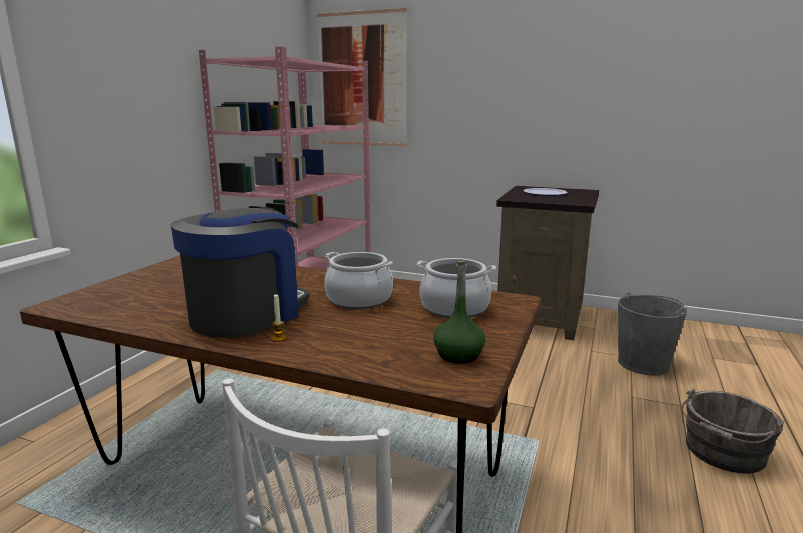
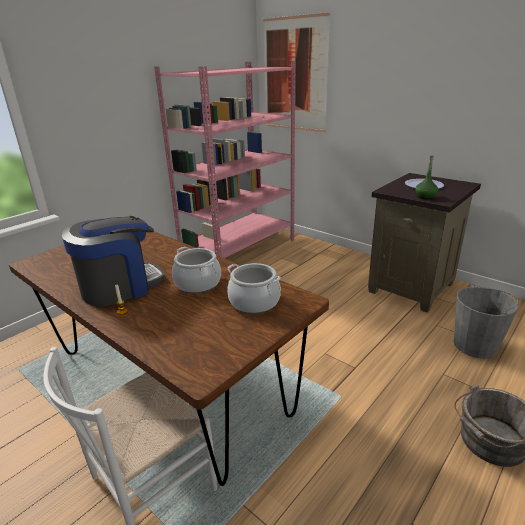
camera: 20 degrees right, 10 degrees up
(458, 355) = (217, 348): green bottle -> green bottle (425, 197)

